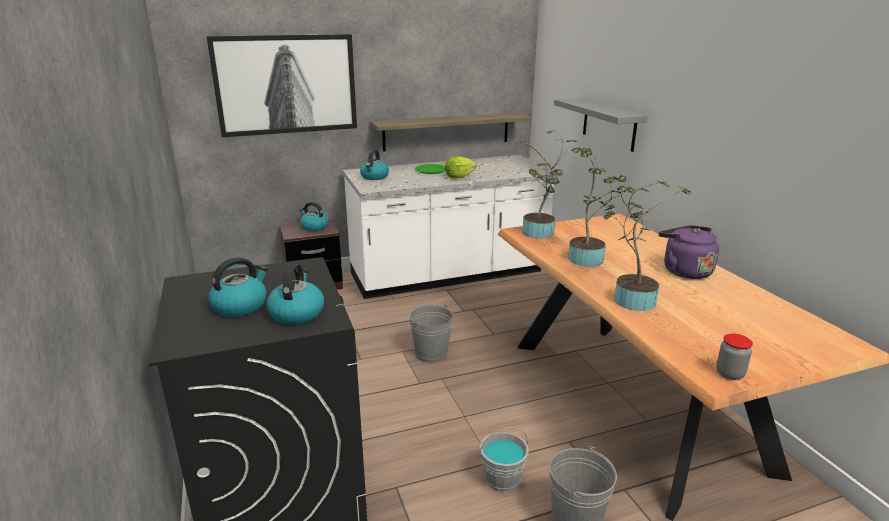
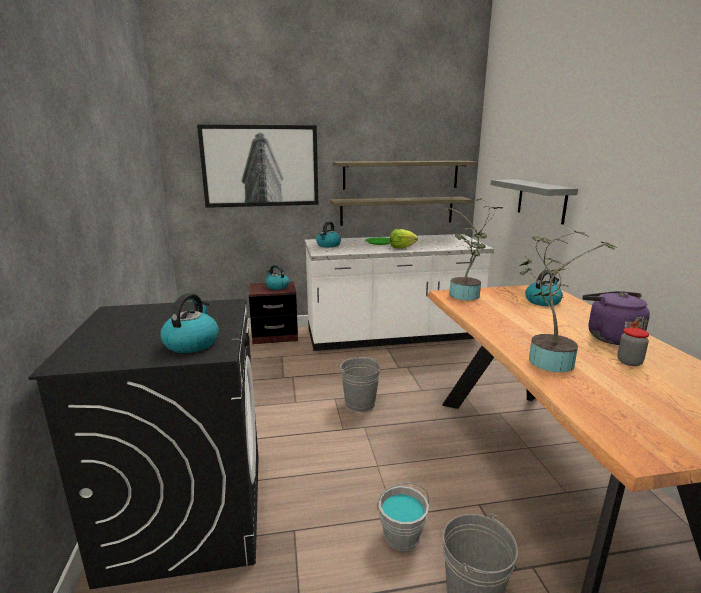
camera: 10 degrees right, 5 degrees down
(240, 306) = (146, 333): kettle -> kettle (542, 301)
(450, 89) = (401, 174): none -> shelf
(589, 258) = (510, 320): potted plant -> none
(729, 374) = (656, 449): jar -> jar (629, 362)

